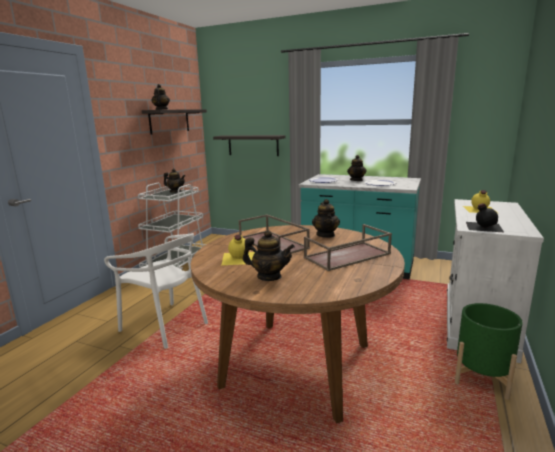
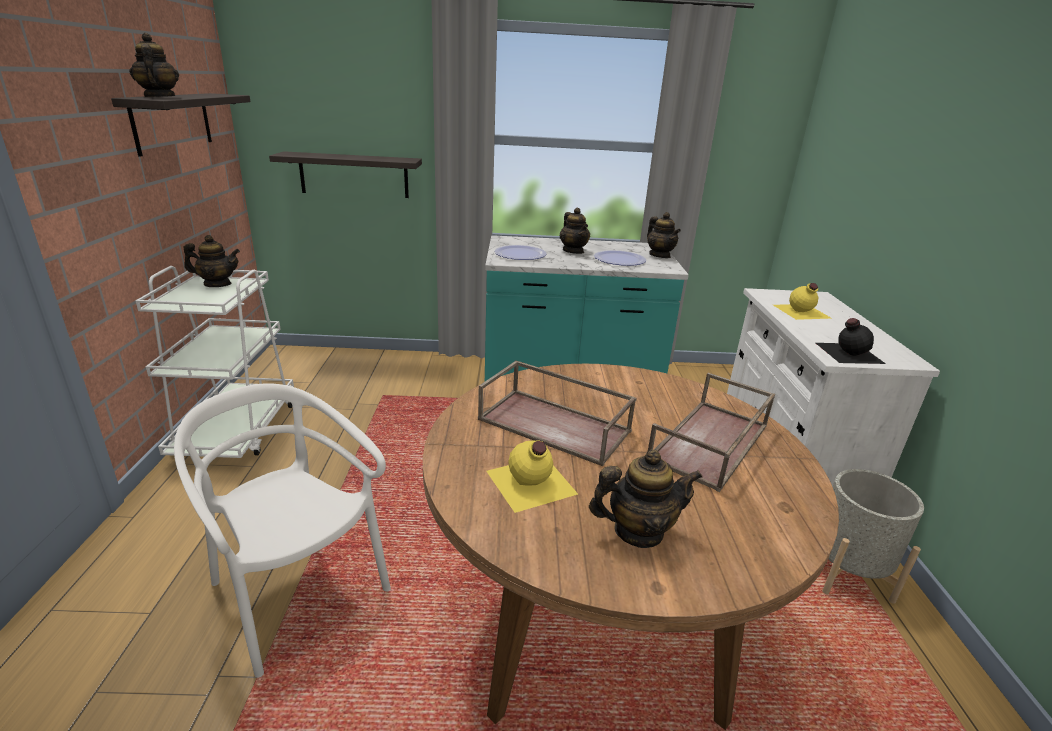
camera: 25 degrees left, 10 degrees up
(165, 325) = (297, 592): white chair -> white chair turned 150 degrees counterclockwise
(326, 235) = (624, 389): teapot -> teapot (660, 255)
(482, 377) = (846, 572): green planter -> grey planter

